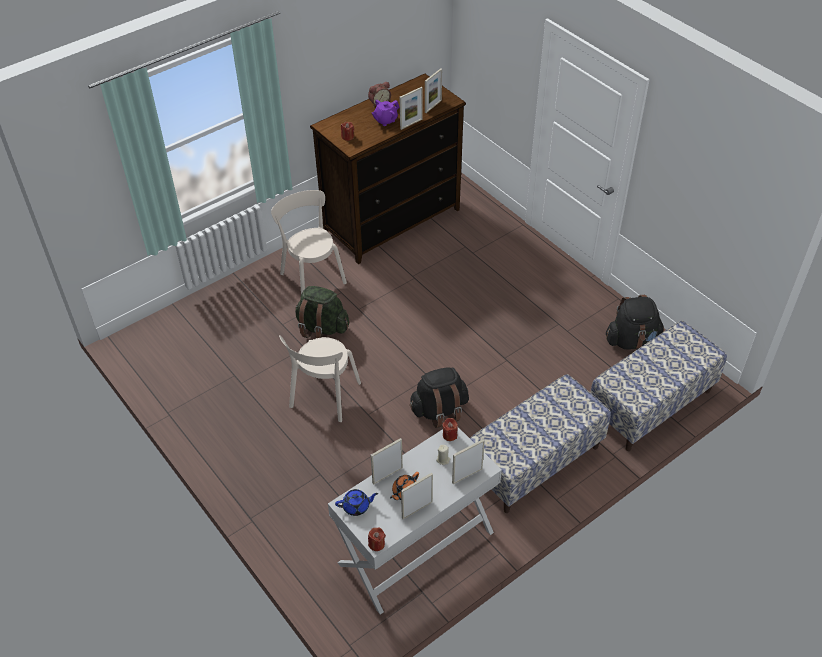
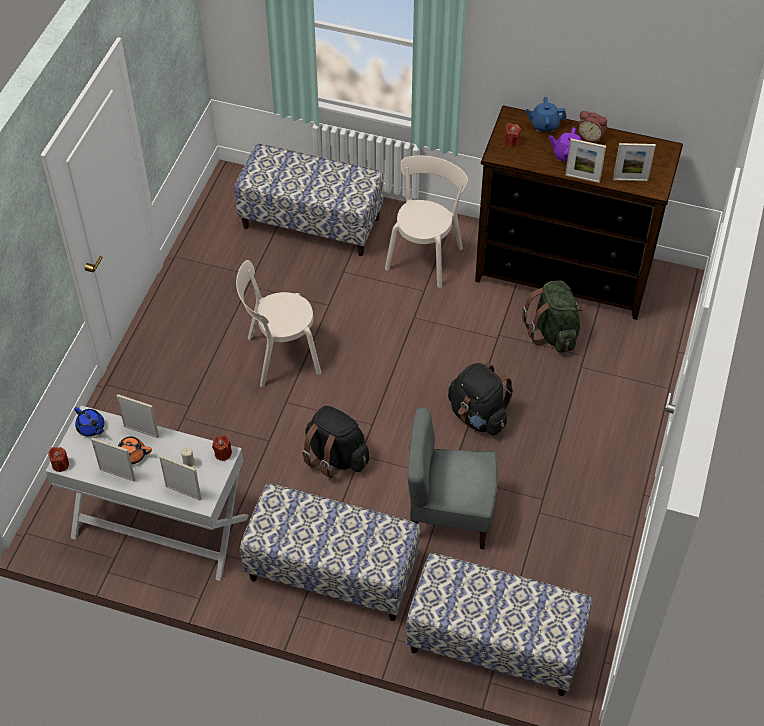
camera: 55 degrees right, 5 degrees up
(220, 318) = (311, 222): none -> bench
(322, 328) = (364, 304): green backpack -> green backpack (553, 333)
(348, 117) = (544, 125): none -> blue teapot
(535, 375) = (449, 514): none -> grey chair
(632, 340) = (577, 581): black backpack -> black backpack (478, 416)

